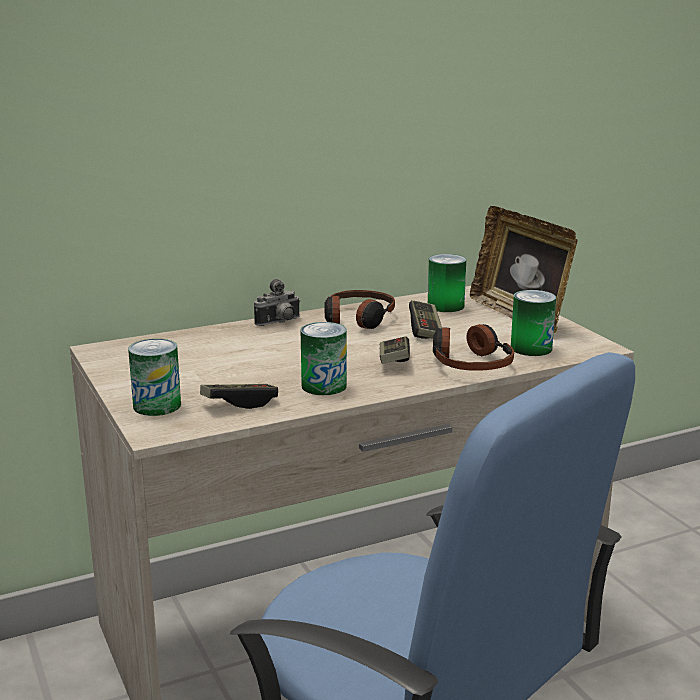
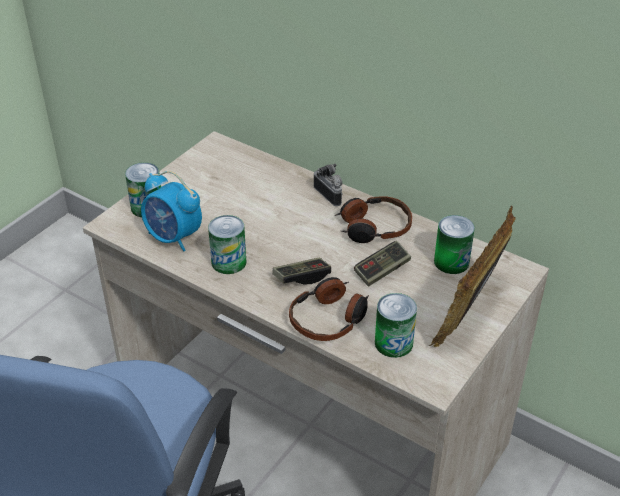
camera: 60 degrees right, 20 degrees up
(239, 403) = (173, 238): game controller -> alarm clock
(280, 323) = (331, 194): camera -> camera turned 150 degrees counterclockwise

